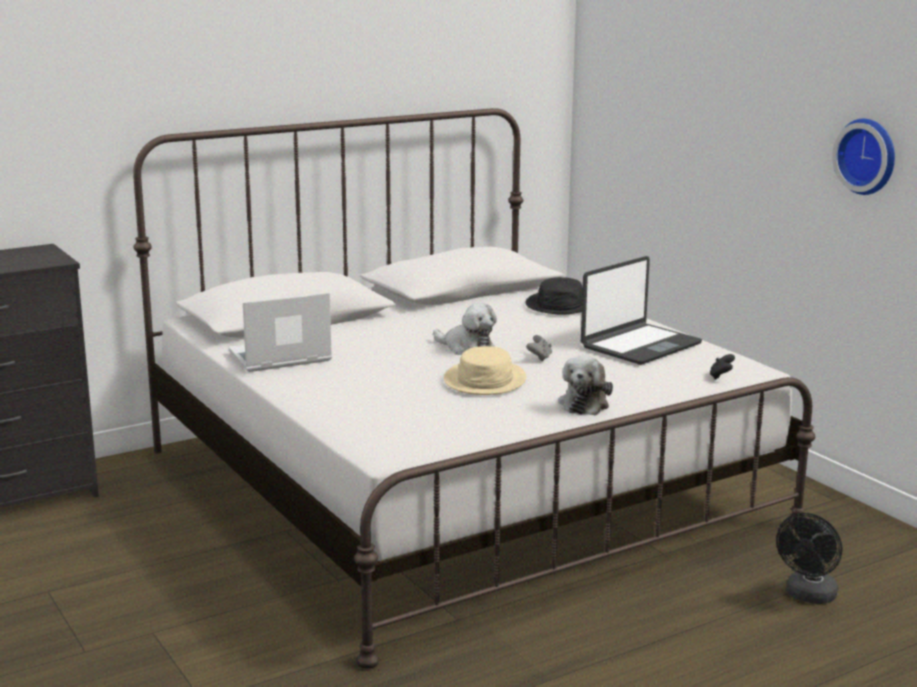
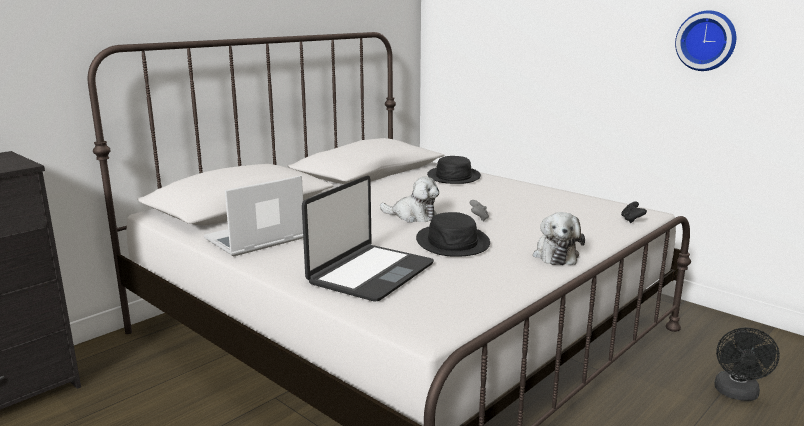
camera: 15 degrees left, 0 degrees up
(485, 380) = (453, 242): beige hat -> black hat
(640, 345) = (544, 202): laptop -> laptop (370, 273)

